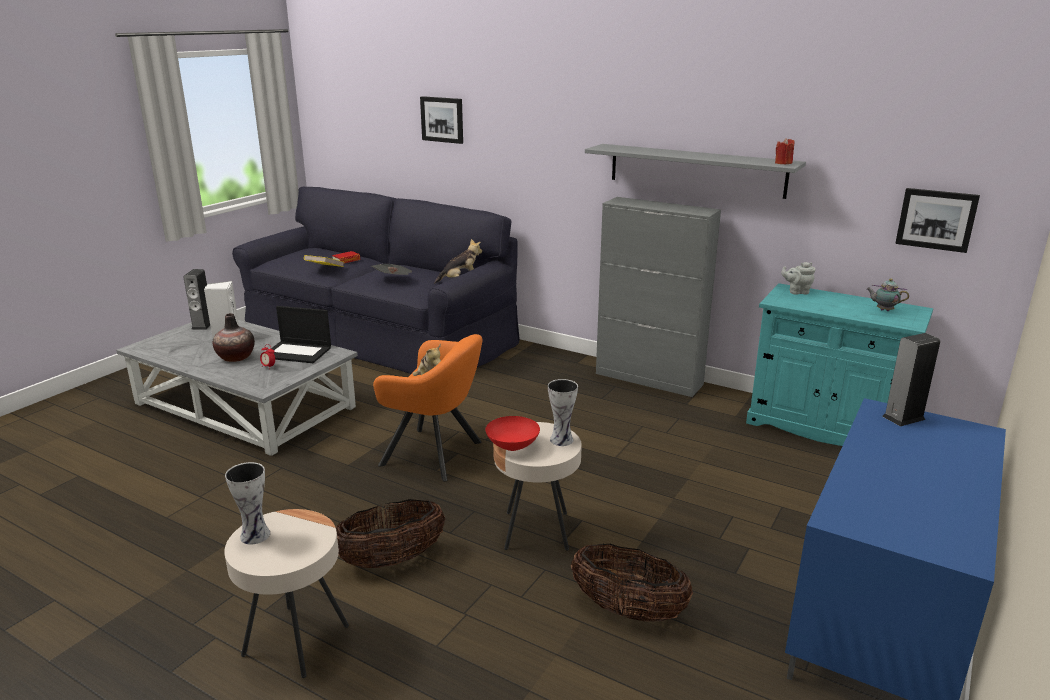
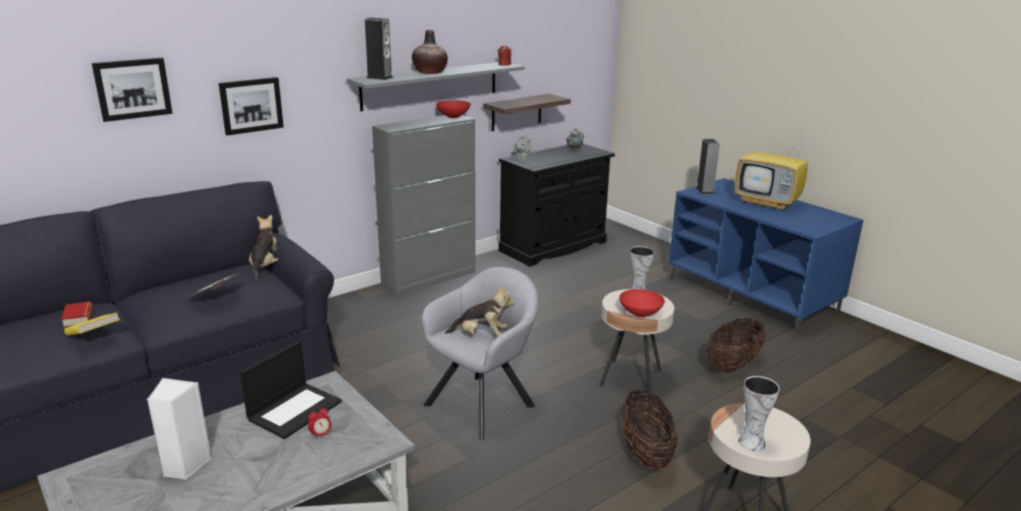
camera: 70 degrees left, 0 degrees up
(203, 325) = (82, 489): speaker -> speaker (379, 77)
(236, 357) = (259, 460): vase -> vase (430, 72)
(436, 455) = (484, 403): orange armchair -> grey armchair
(700, 210) = (453, 116): none -> red bowl
(820, 233) = (516, 112): none -> shelf
(824, 427) = (553, 246): turquoise cabinet -> black cabinet
(928, 474) = (768, 203): none -> television
(936, 219) = (572, 84): picture -> picture (251, 105)

